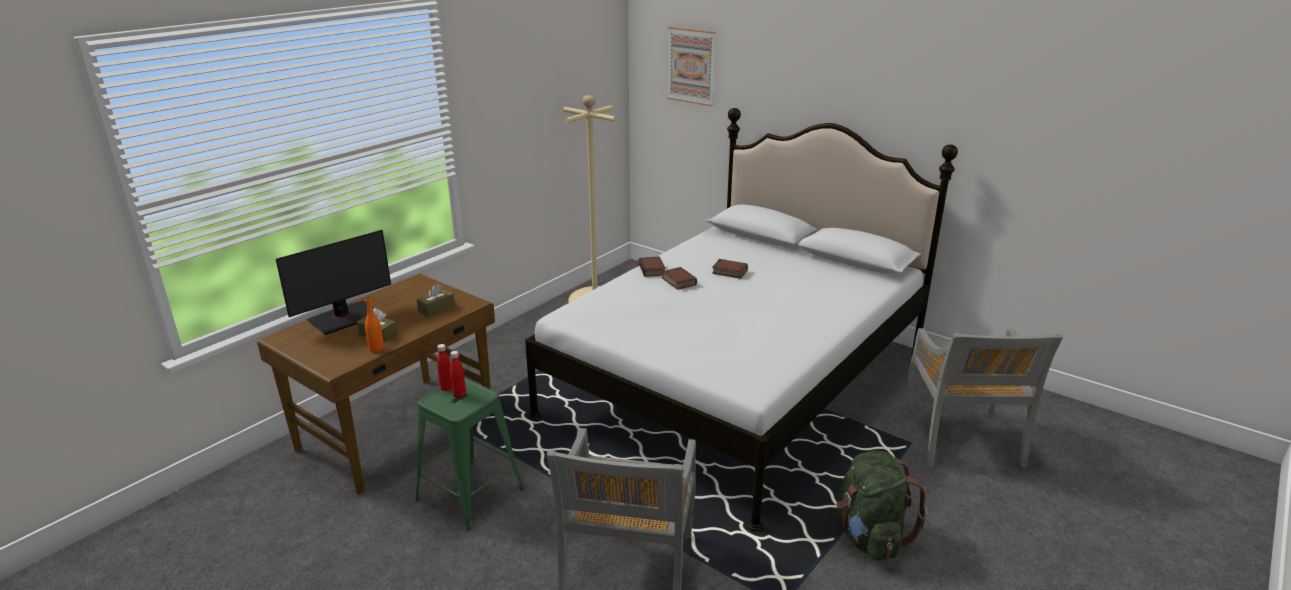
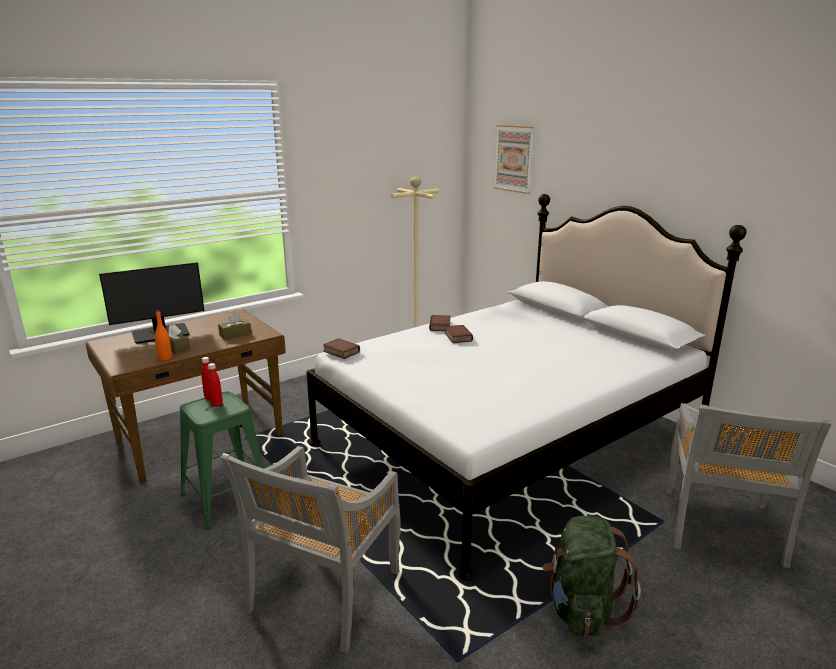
camera: 15 degrees right, 5 degrees down
(728, 272) = (508, 334): book -> book (340, 352)

